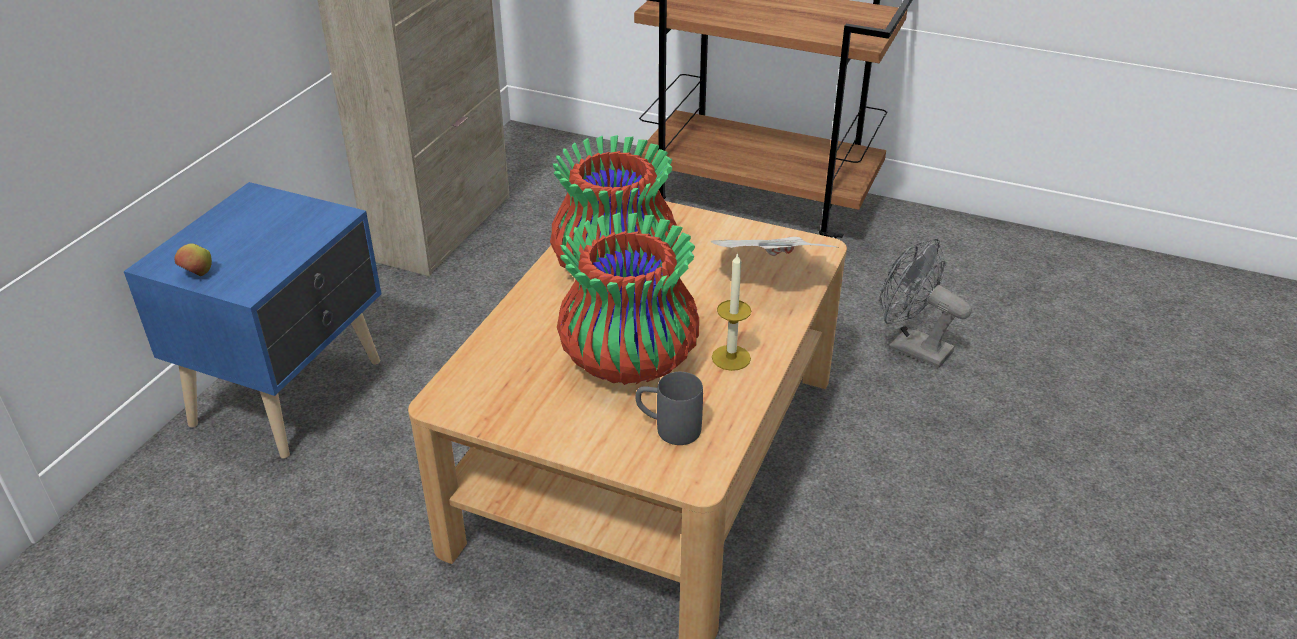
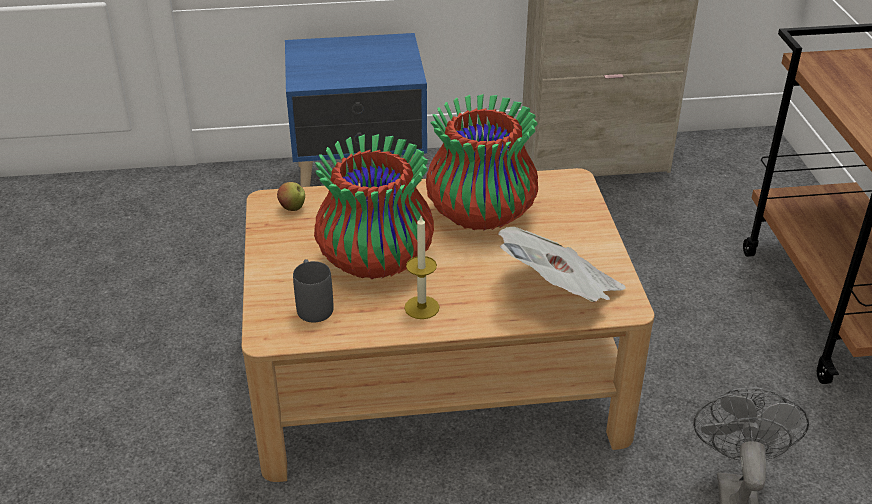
camera: 60 degrees right, 0 degrees up
(197, 274) = (302, 61): apple -> apple (292, 208)

